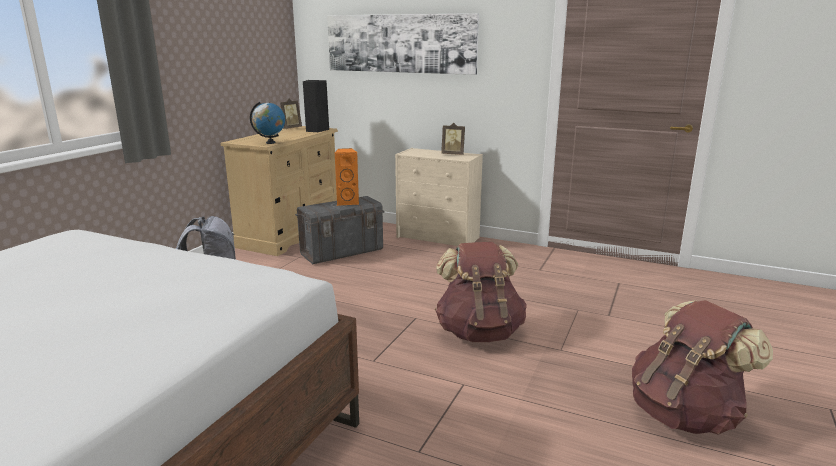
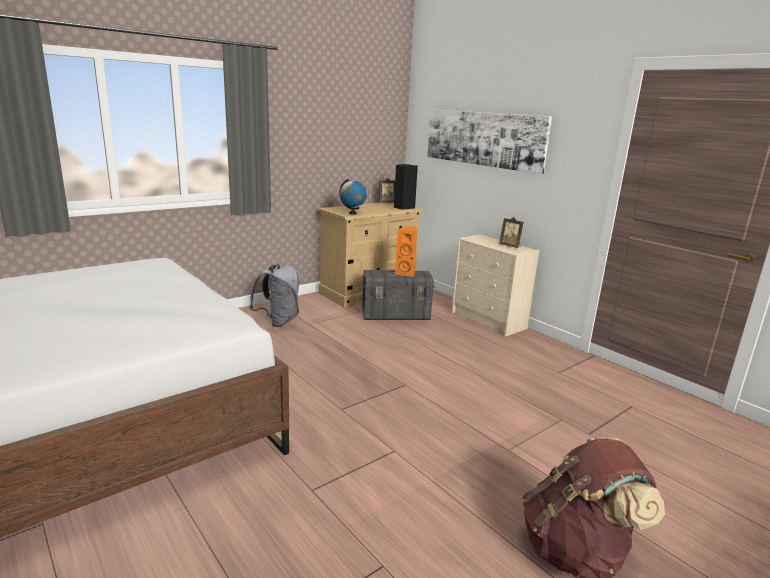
camera: 25 degrees right, 0 degrees up
(479, 332) = (448, 412): brown backpack -> none

